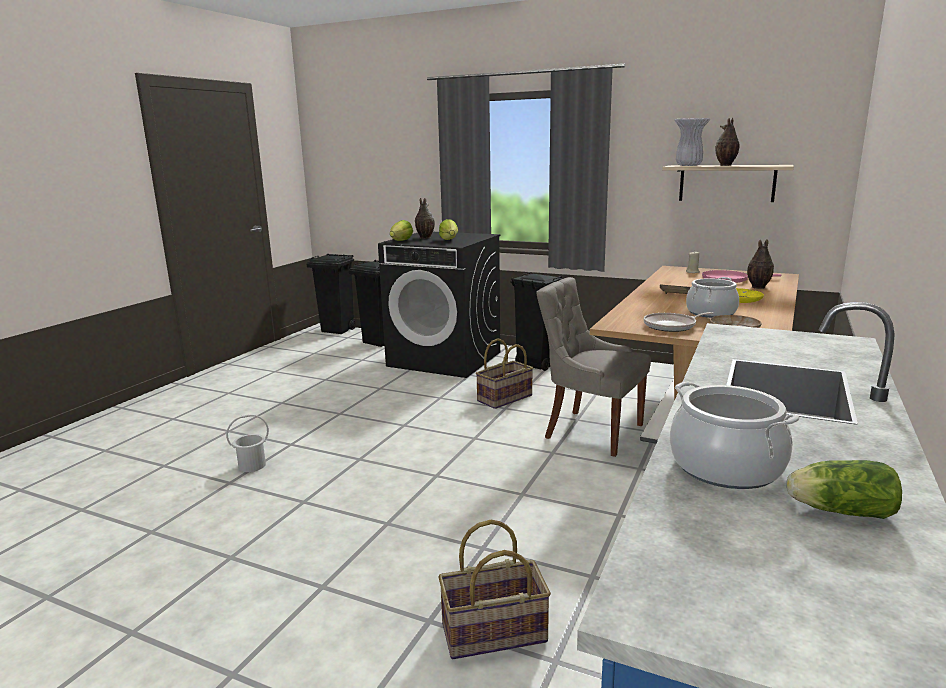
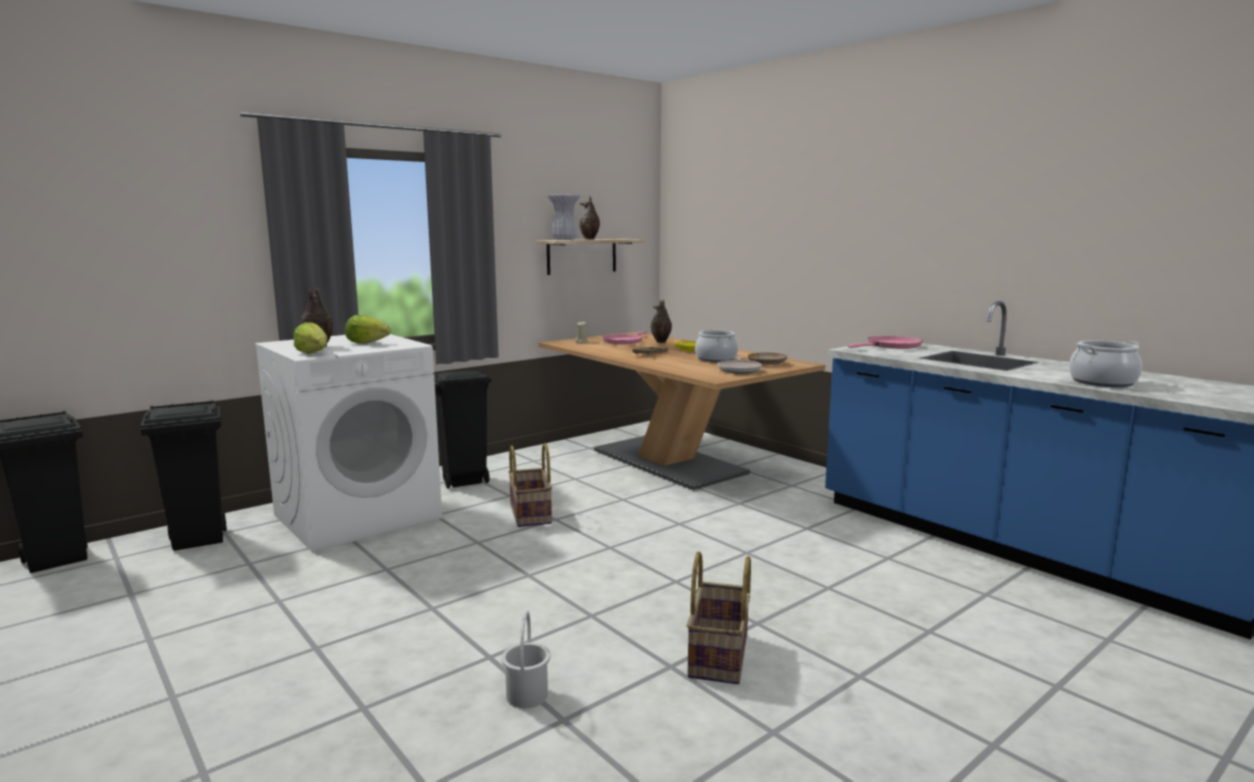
camera: 65 degrees left, 5 degrees down
(445, 359) = (358, 516): black washing machine -> white washing machine
(493, 634) = (951, 608): basket -> basket (720, 656)
(591, 431) = (654, 500): grey chair -> none
(802, 343) = (891, 346): none -> pink frying pan
(837, 511) = (1150, 379): lettuce -> none

